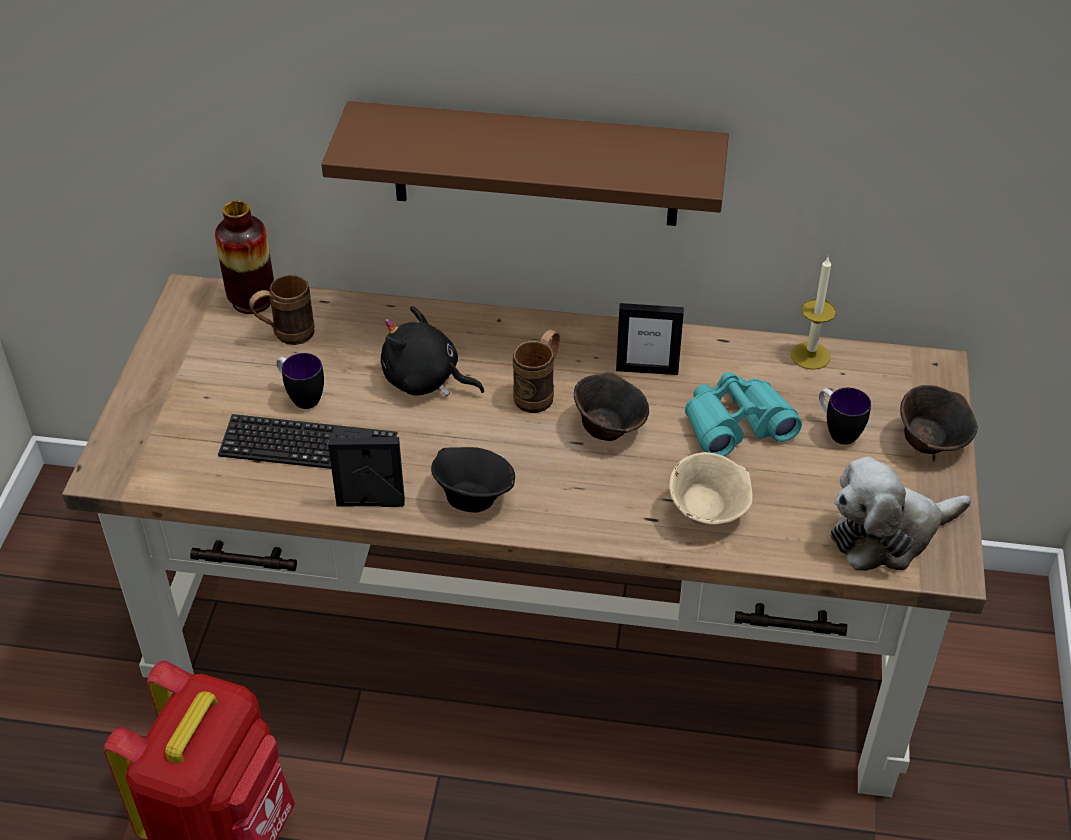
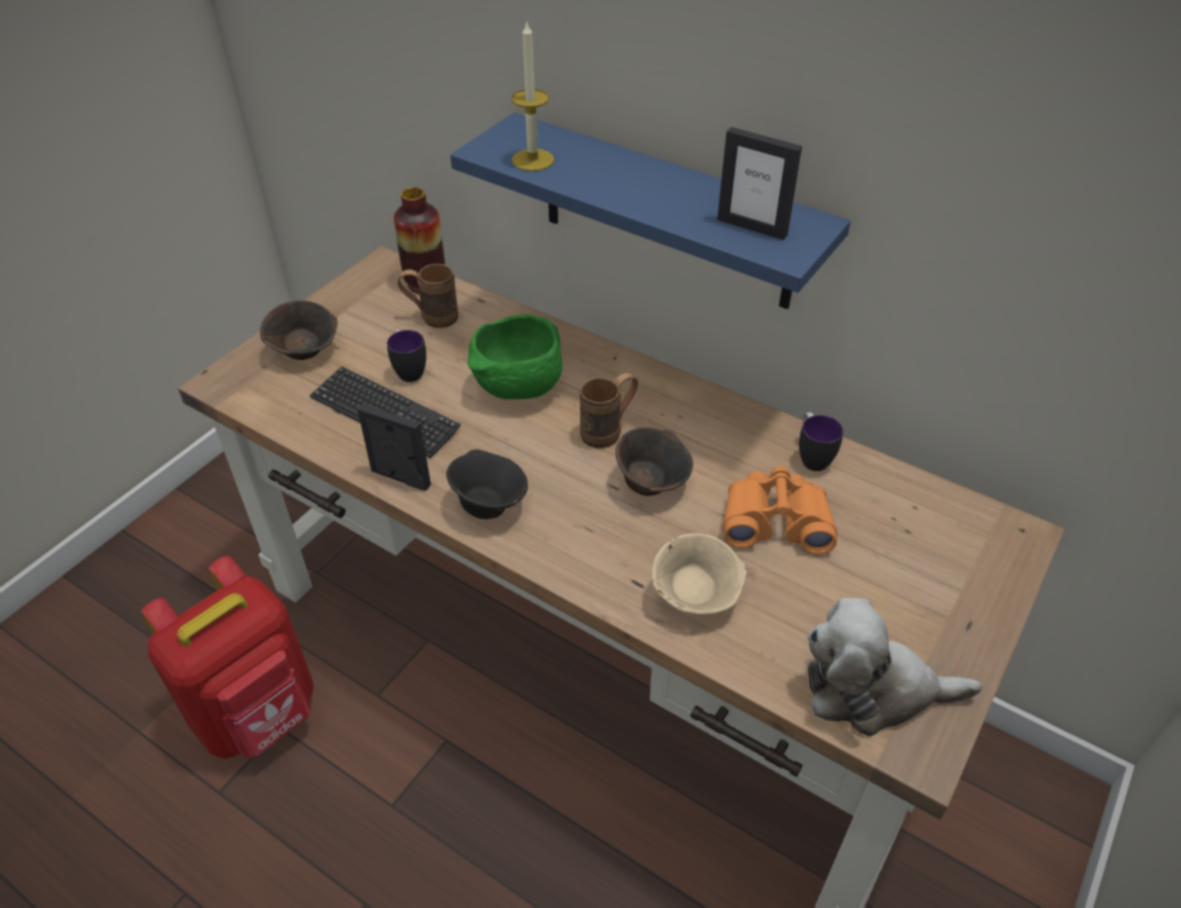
camera: 25 degrees right, 0 degrees up
(425, 380) = (518, 389): black plush toy -> green bowl
(535, 164) = (666, 213): brown shelf -> blue shelf
(647, 369) = (720, 441): picture frame -> picture frame (752, 227)
(736, 425) = (776, 521): turquoise binoculars -> orange binoculars
(810, 356) = (890, 479): candle -> candle (533, 160)
(837, 431) = (877, 562): mug -> mug (811, 457)
(931, 442) = (973, 609): brown bowl -> brown bowl (306, 352)

